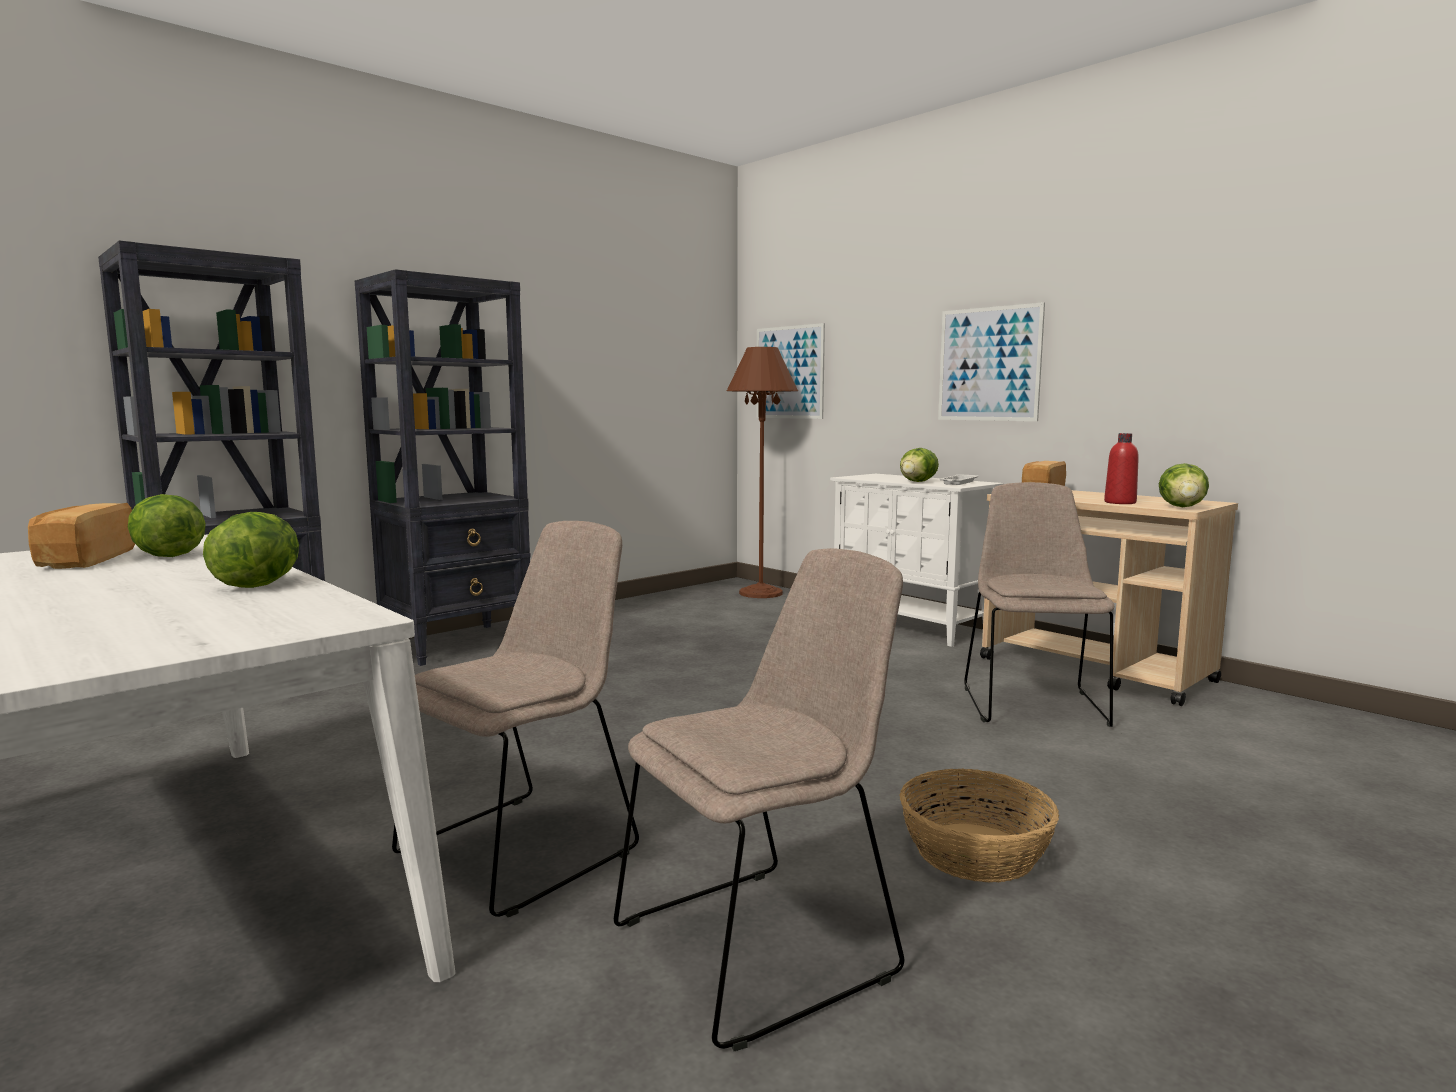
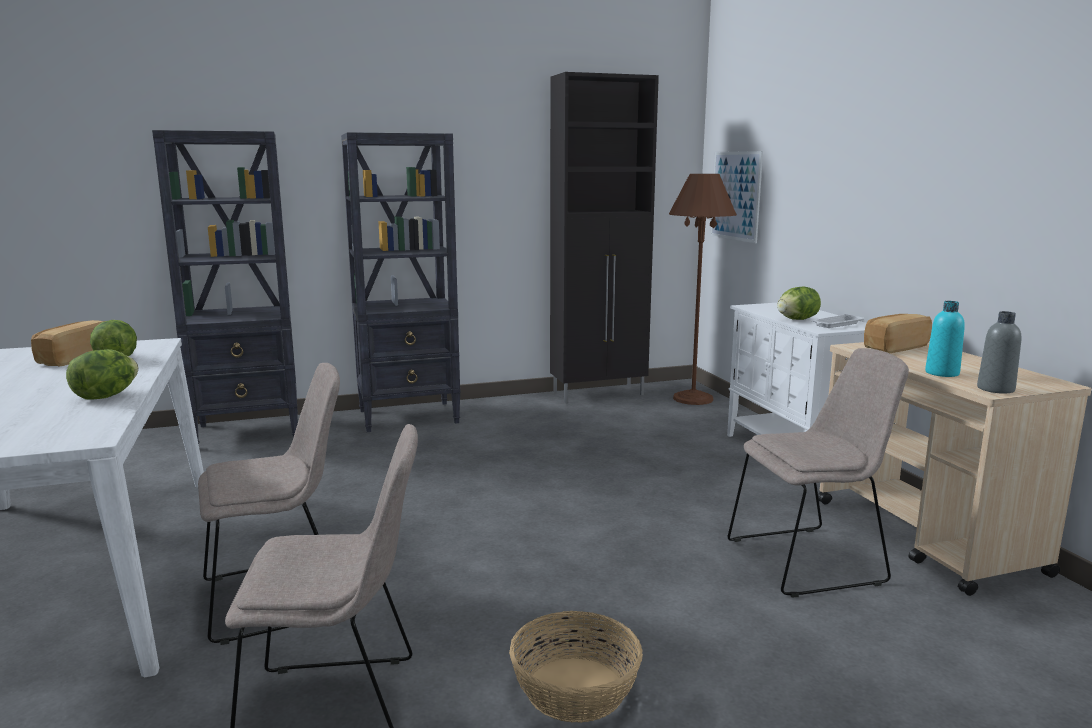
camera: 25 degrees right, 5 degrees up
(659, 599) = (599, 394): none -> black cabinet
(989, 364) = (885, 205): picture -> none
(1033, 704) = (809, 560): beige chair -> beige chair turned 45 degrees clockwise
(1120, 502) = (942, 373): red bottle -> turquoise bottle
(1182, 507) = (995, 389): lettuce -> grey bottle

